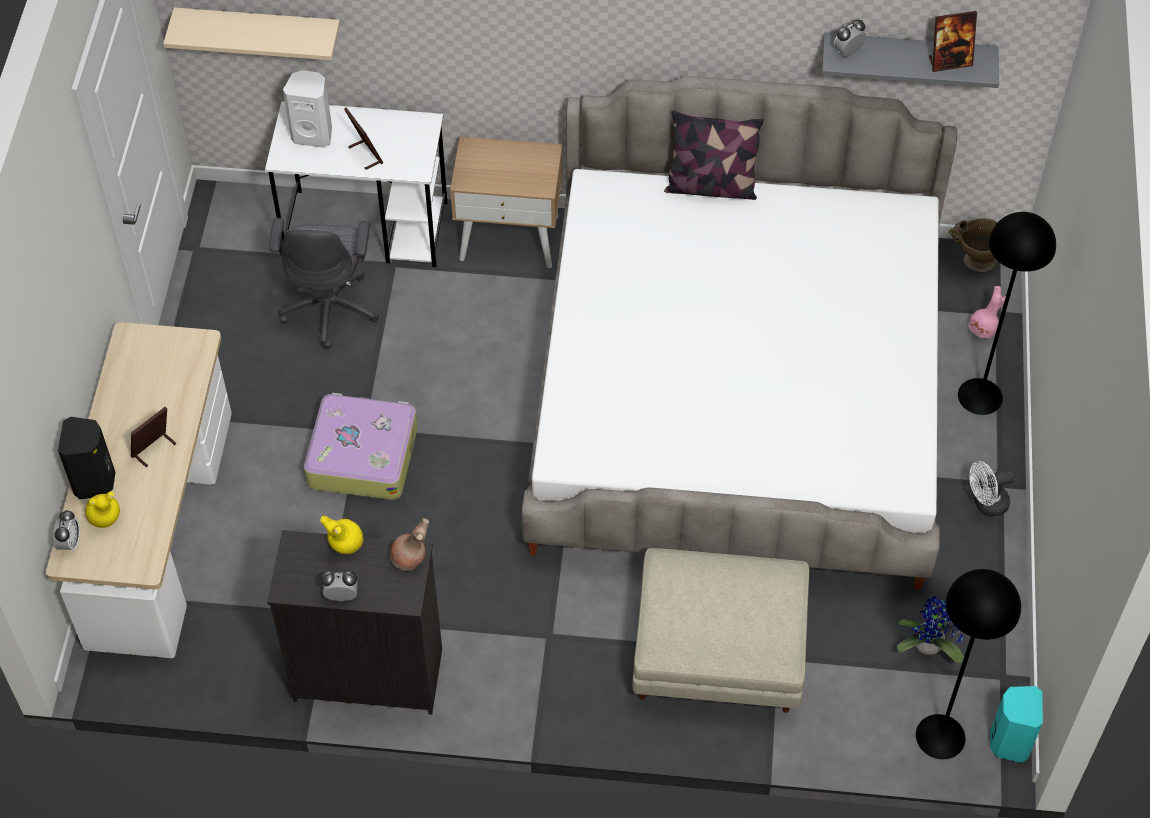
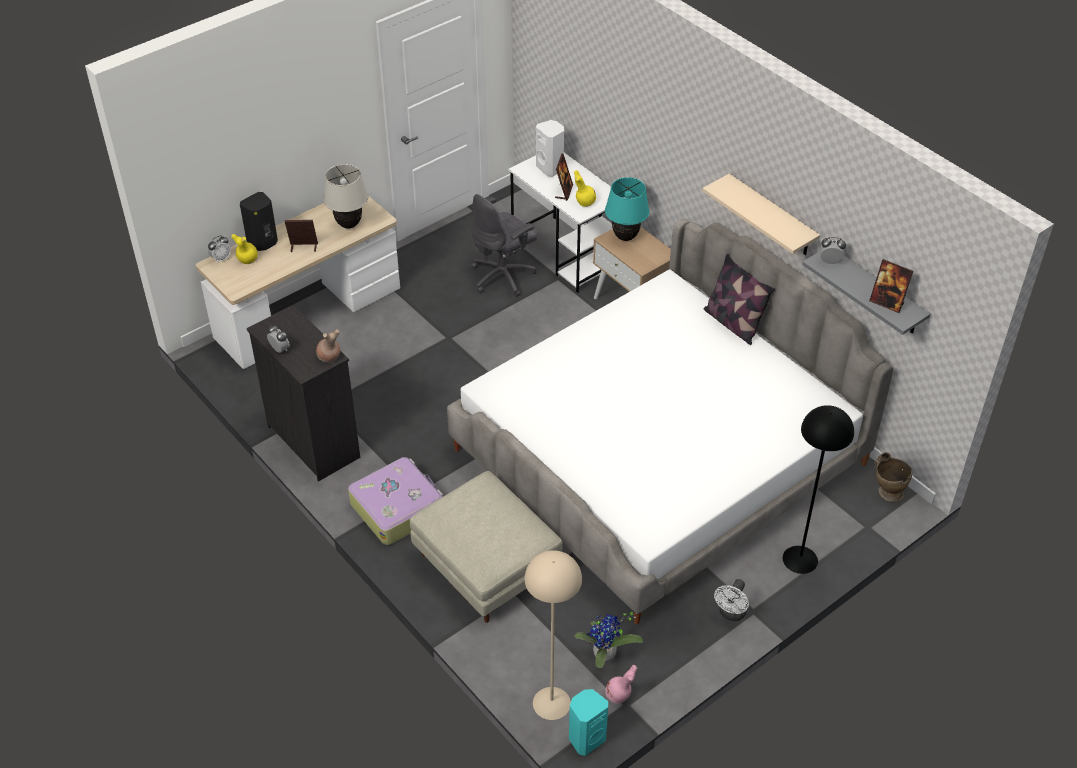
camera: 45 degrees right, 10 degrees down
(170, 379) = (349, 224): none -> beige table lamp
(259, 29) = (552, 87): beige shelf -> beige shelf (771, 216)
(344, 544) = (310, 330): yellow vase -> yellow vase (584, 202)
(362, 455) = (434, 348): suitcase -> suitcase (397, 508)
(481, 163) = (625, 237): none -> turquoise table lamp
(940, 737) = (551, 703): black floor lamp -> beige floor lamp
(983, 330) = (846, 529): pink vase -> pink vase (619, 695)
(986, 504) = (731, 614): white fan -> white fan turned 90 degrees counterclockwise

